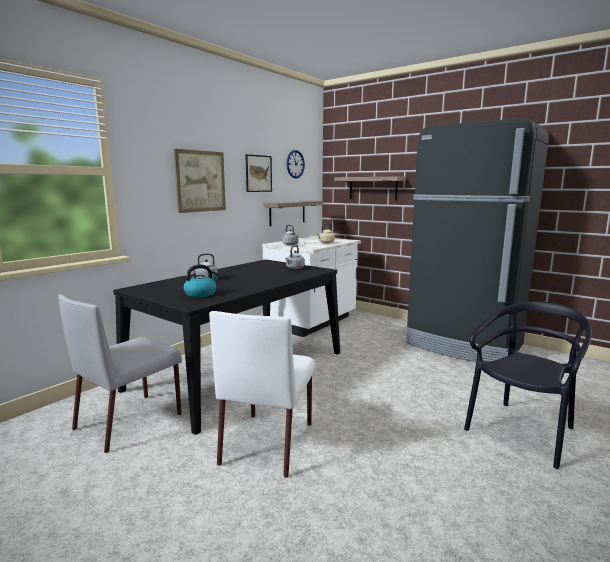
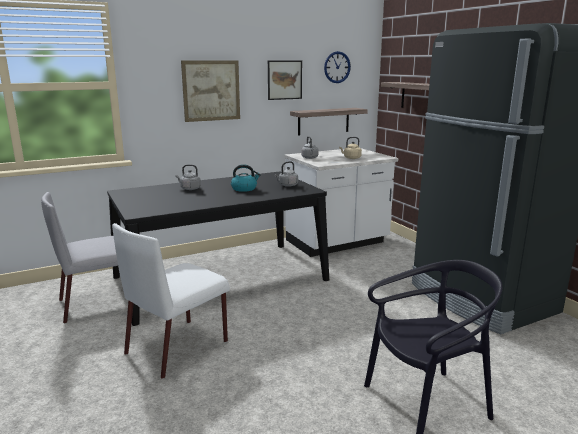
camera: 25 degrees right, 5 degrees up
(201, 294) = (161, 203): kettle -> kettle (244, 189)

